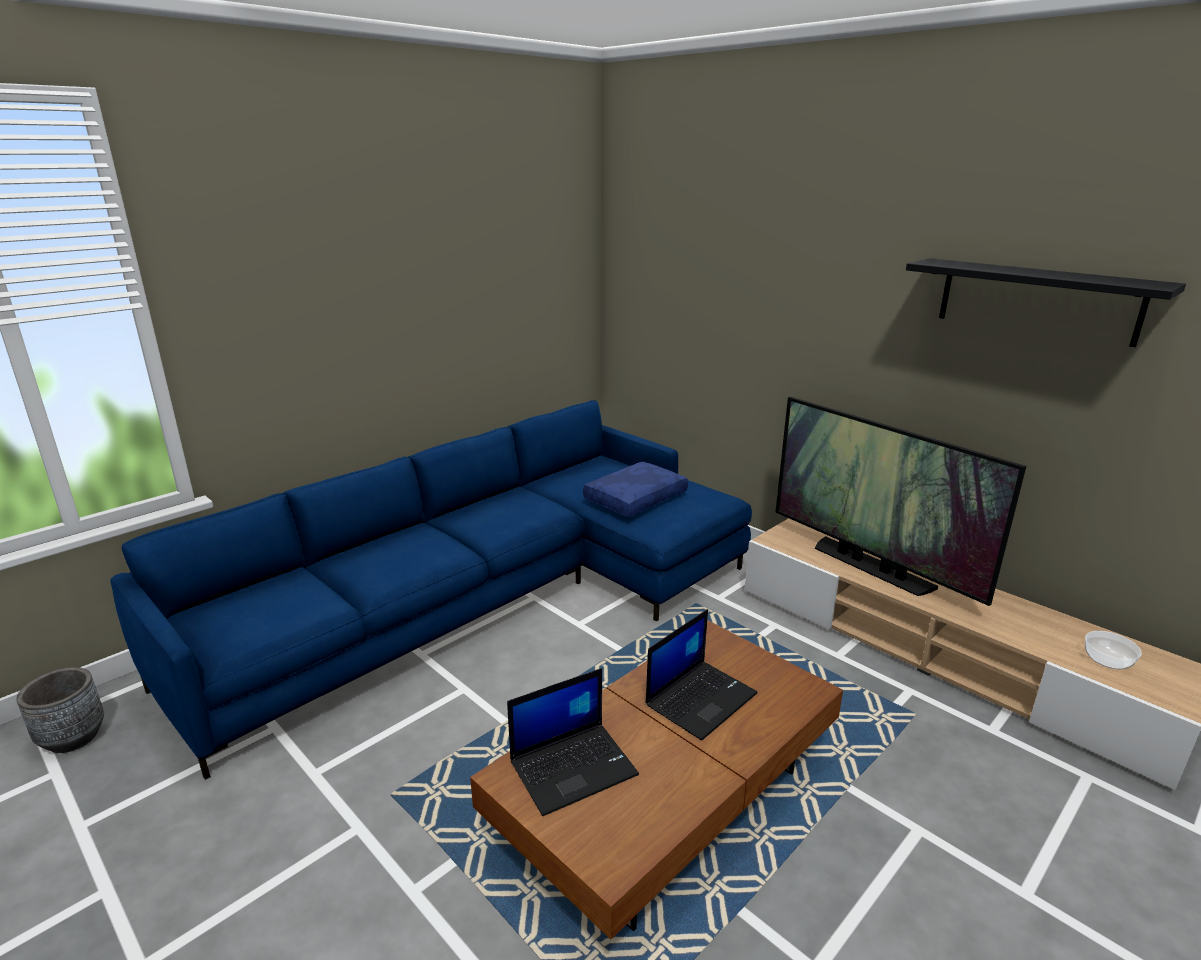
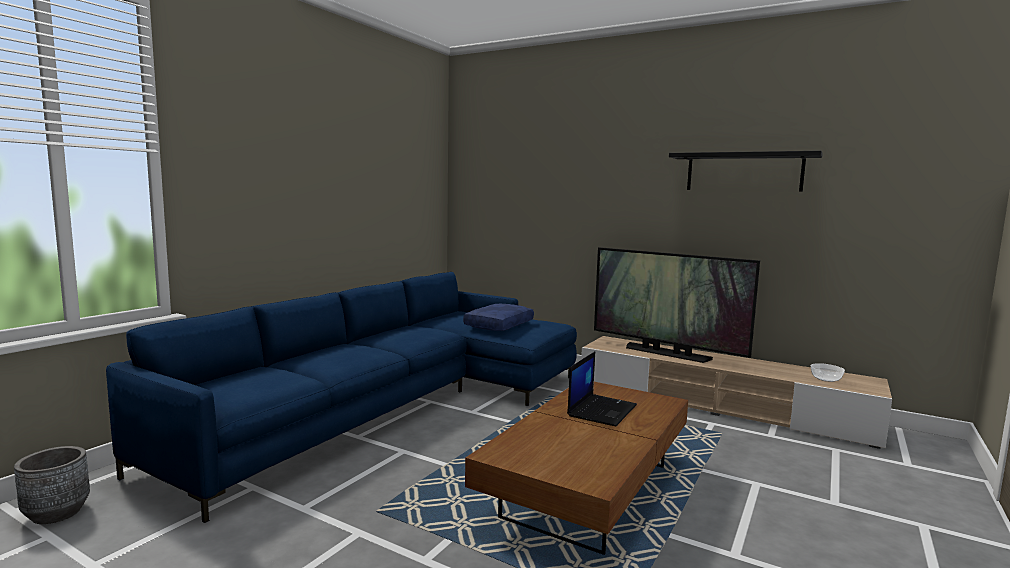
camera: 15 degrees left, 15 degrees down
(574, 767) = (538, 445): laptop -> none

